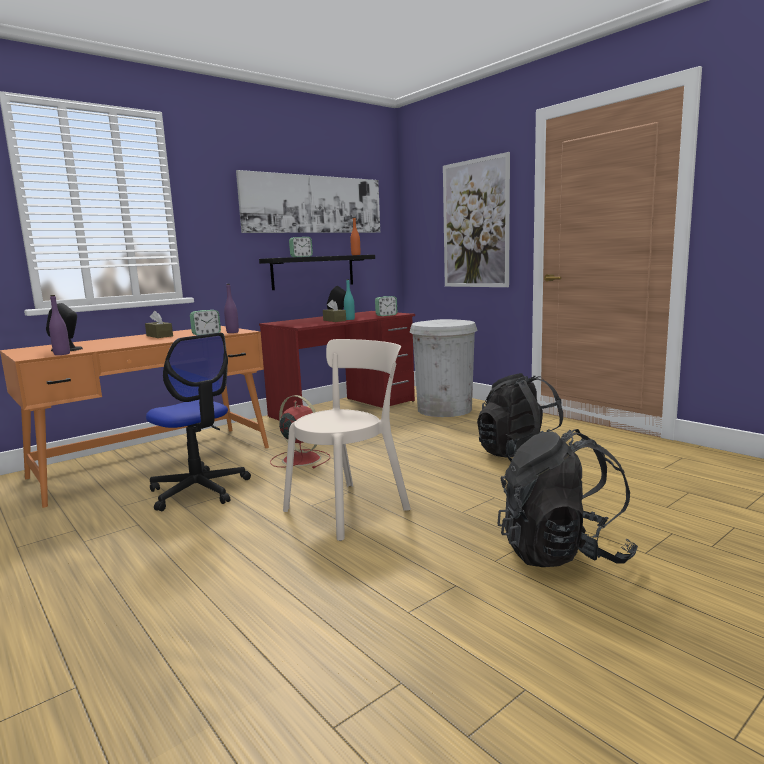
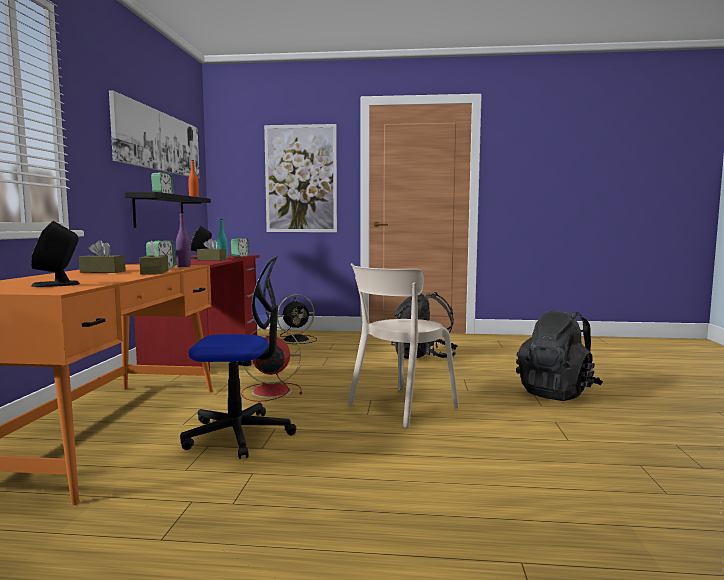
camera: 45 degrees left, 5 degrees down
(62, 354) = (87, 287): purple bottle -> none
(174, 339) = (154, 272): none -> brown tissue box
(351, 508) = (399, 407): beige chair -> beige chair turned 135 degrees counterclockwise
(444, 409) = (297, 340): white trash can -> black fan

